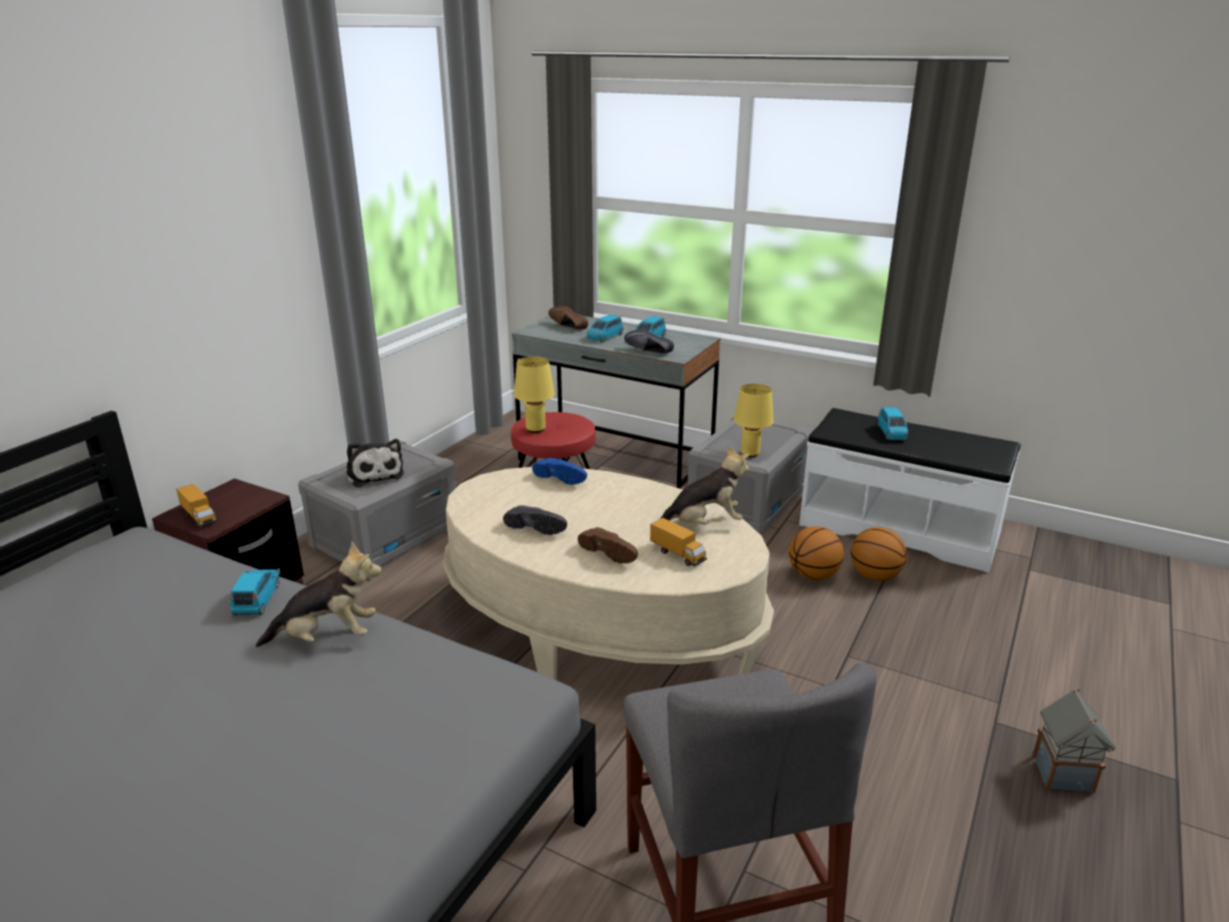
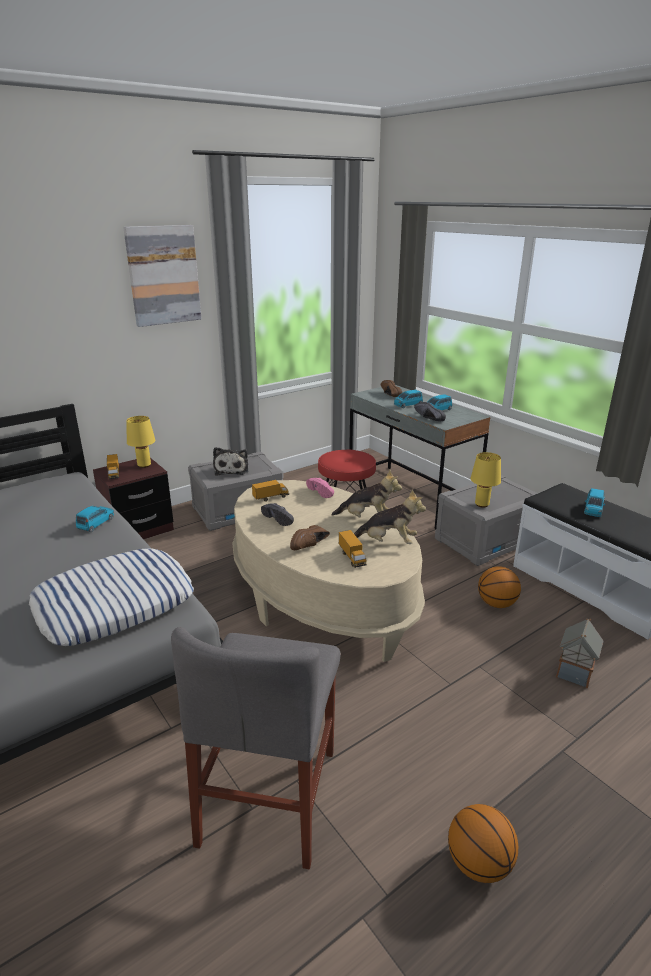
camera: 25 degrees right, 0 degrees up
(227, 177) = (163, 275): none -> picture
(327, 637) = (111, 553): plush toy -> plush toy (367, 518)
(408, 708) = (115, 603): none -> pillow
(496, 500) = (271, 498): none -> toy truck
(535, 429) = (333, 459): yellow table lamp -> yellow table lamp (144, 465)
(562, 478) = (323, 492): blue shoe -> pink shoe
(611, 553) = (310, 546): brown shoe -> brown shoe turned 60 degrees clockwise
(874, 576) = (545, 616): basketball -> basketball (478, 863)
(1063, 775) = (590, 810): toy house -> toy house (574, 674)

